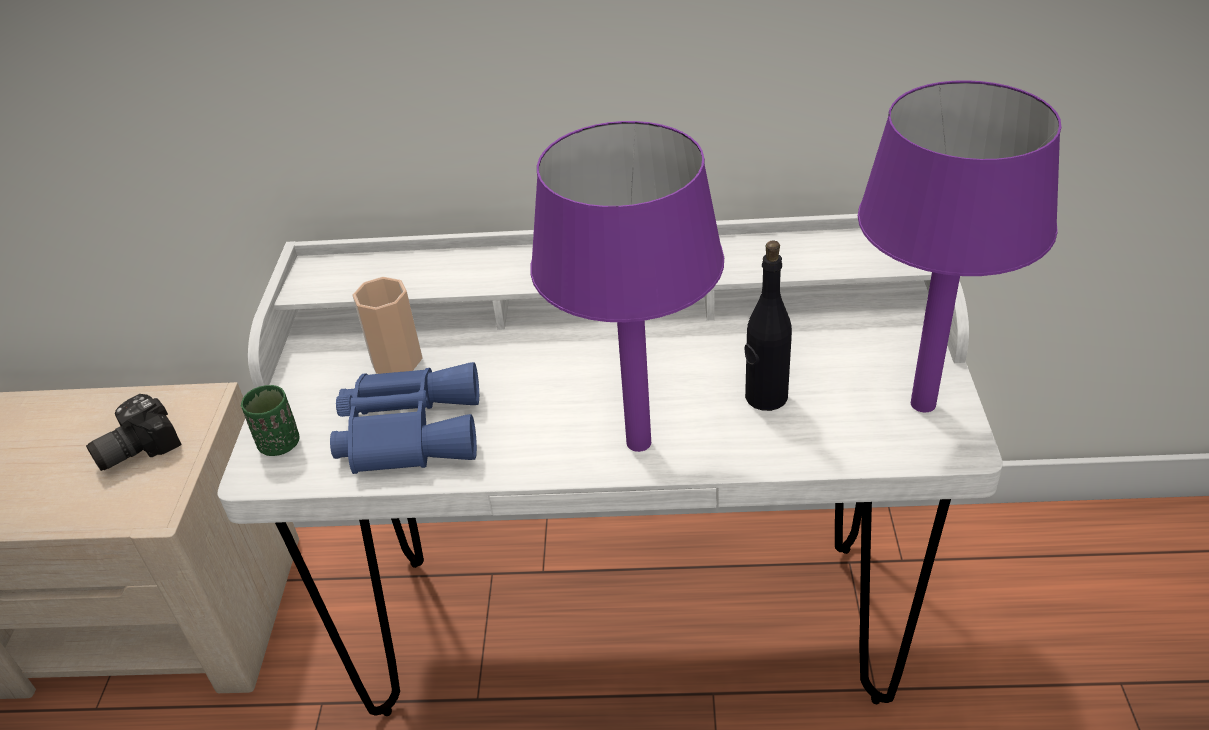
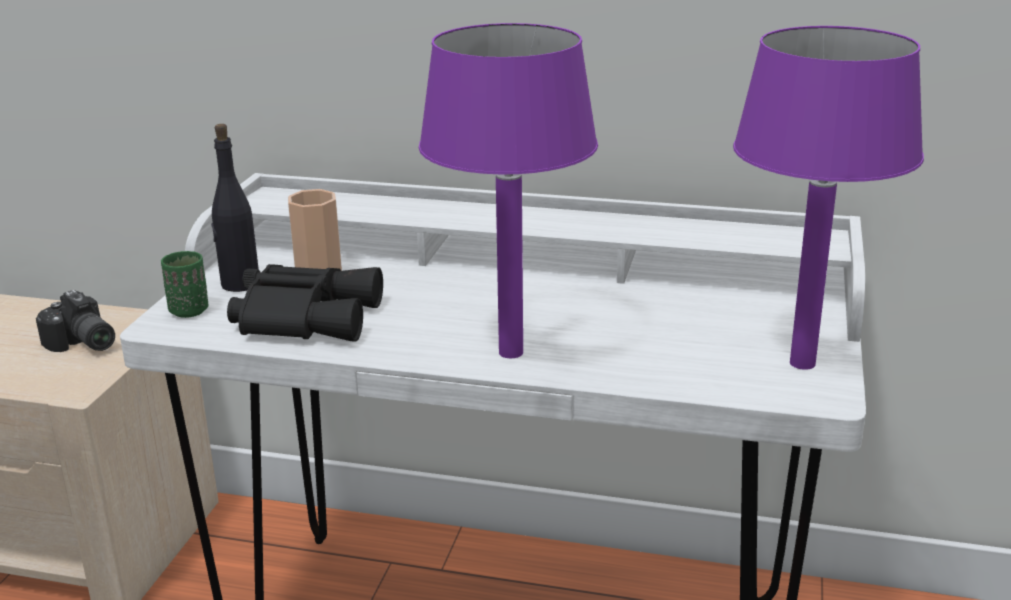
camera: 10 degrees right, 15 degrees down
(135, 448) = (81, 344): camera -> camera turned 105 degrees counterclockwise
(408, 429) = (306, 316): blue binoculars -> black binoculars
(765, 397) = (647, 339): black bottle -> black bottle (240, 284)

